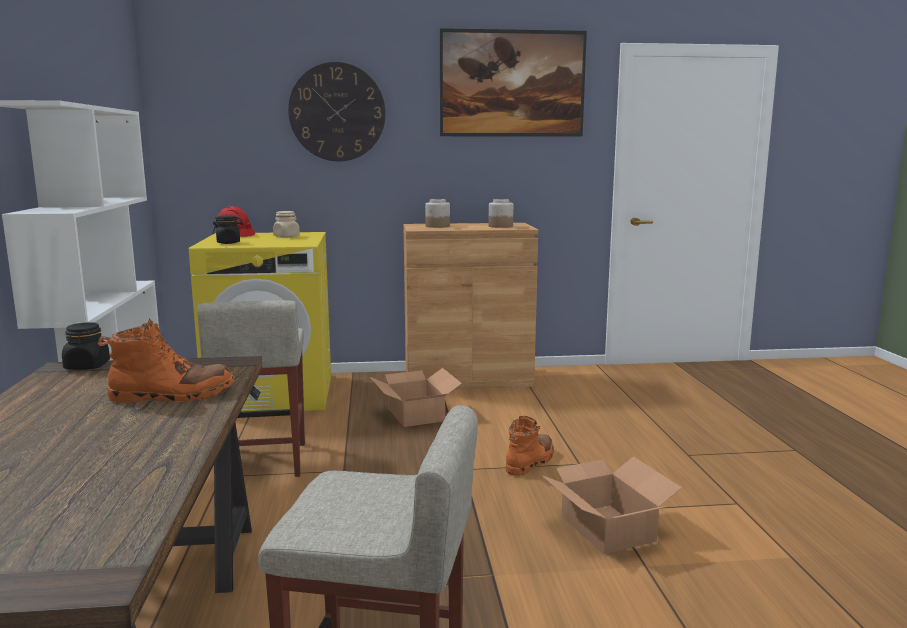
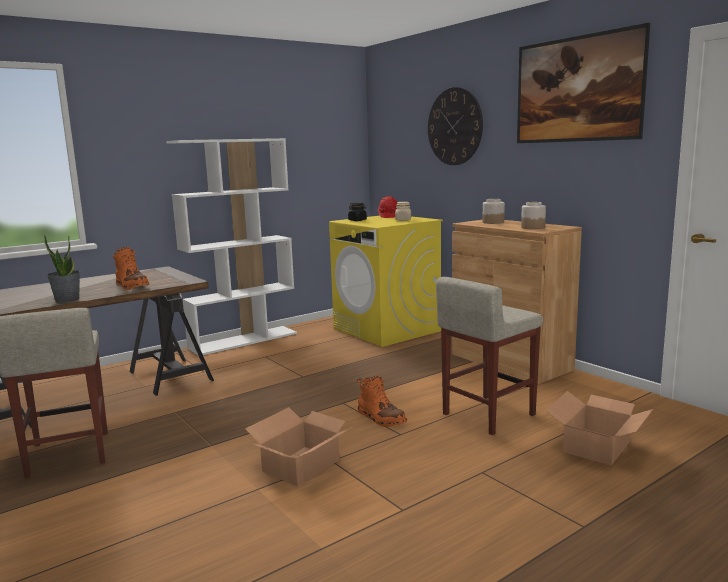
camera: 60 degrees right, 0 degrees up
(87, 366) = (165, 270): black jar -> none
(177, 446) = (67, 300): none -> potted plant
(263, 462) = (291, 358): beige stool -> beige stool (487, 414)
(416, 414) = (413, 367): cardboard box -> cardboard box (598, 446)
(530, 462) = (381, 418): orange boot -> orange boot turned 45 degrees clockwise

